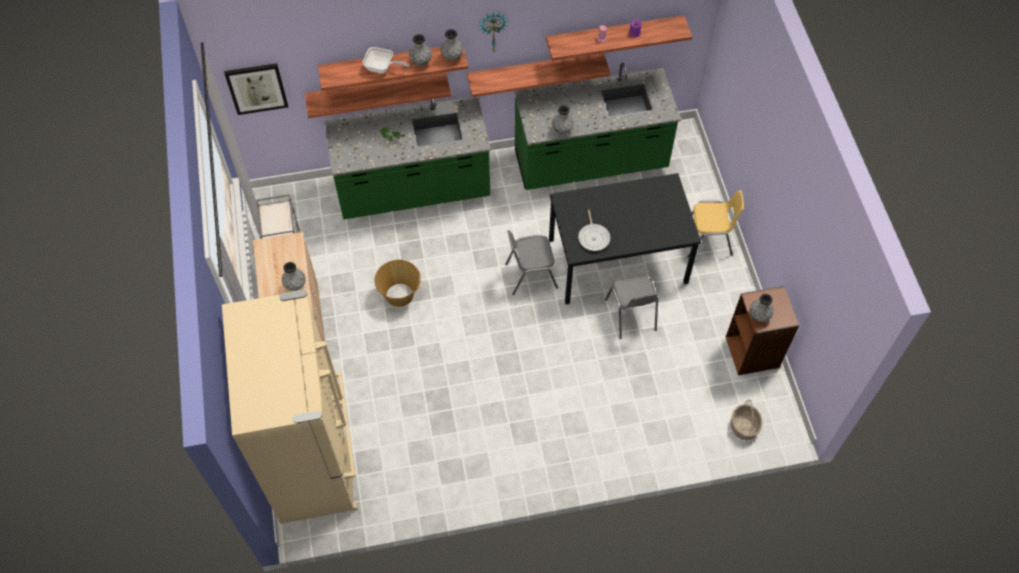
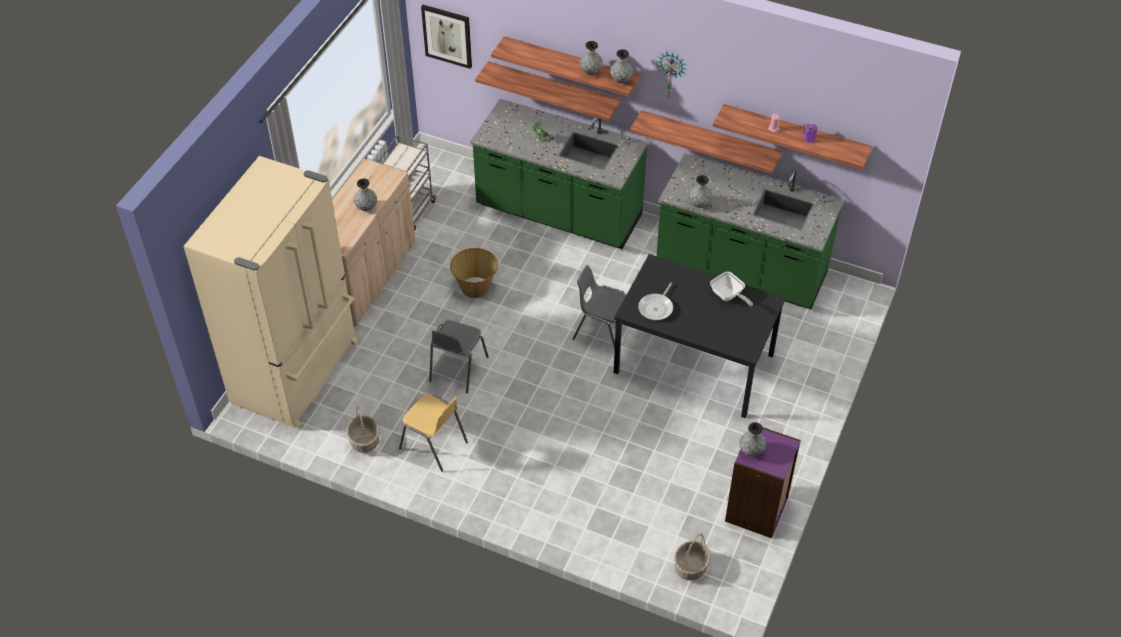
camera: 35 degrees right, 10 degrees down
(382, 68) = (554, 62): frying pan -> frying pan (728, 296)
(421, 484) = (364, 441): none -> basket
(631, 315) = (666, 414): grey chair -> grey chair (457, 369)
(708, 240) = (798, 393): yellow chair -> yellow chair (434, 445)
(753, 352) = (757, 510): brown bookcase -> purple bookcase

